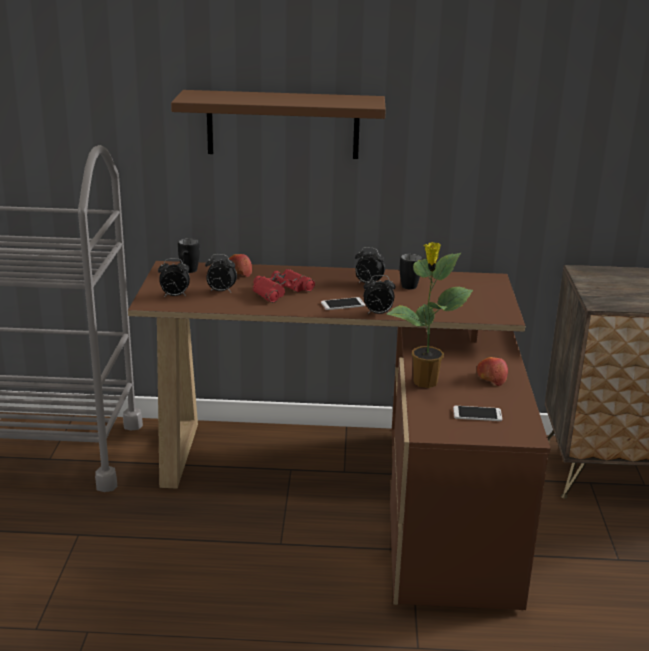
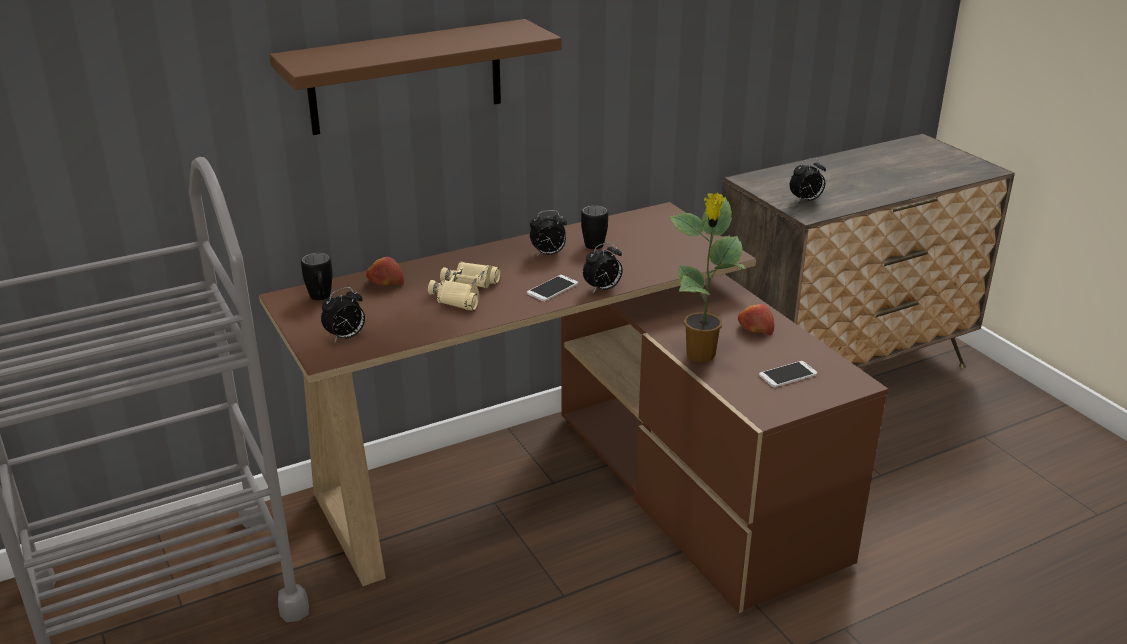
camera: 30 degrees left, 5 degrees up
(220, 291) = (395, 314): alarm clock -> alarm clock (806, 200)
(281, 291) = (465, 292): red binoculars -> beige binoculars

